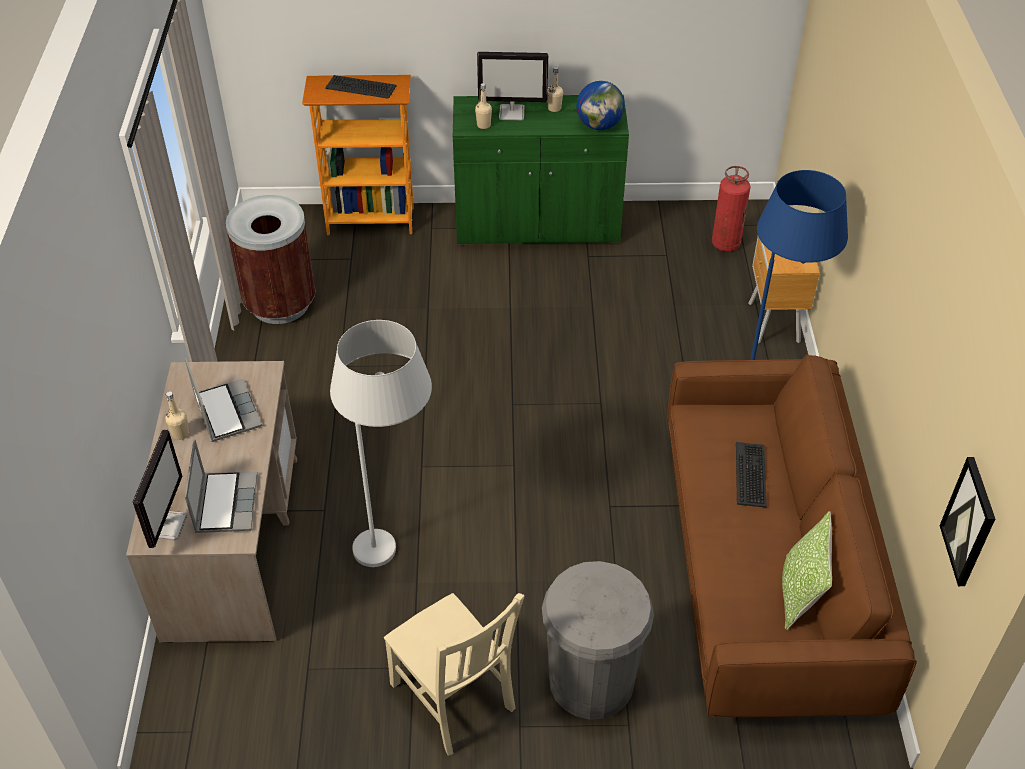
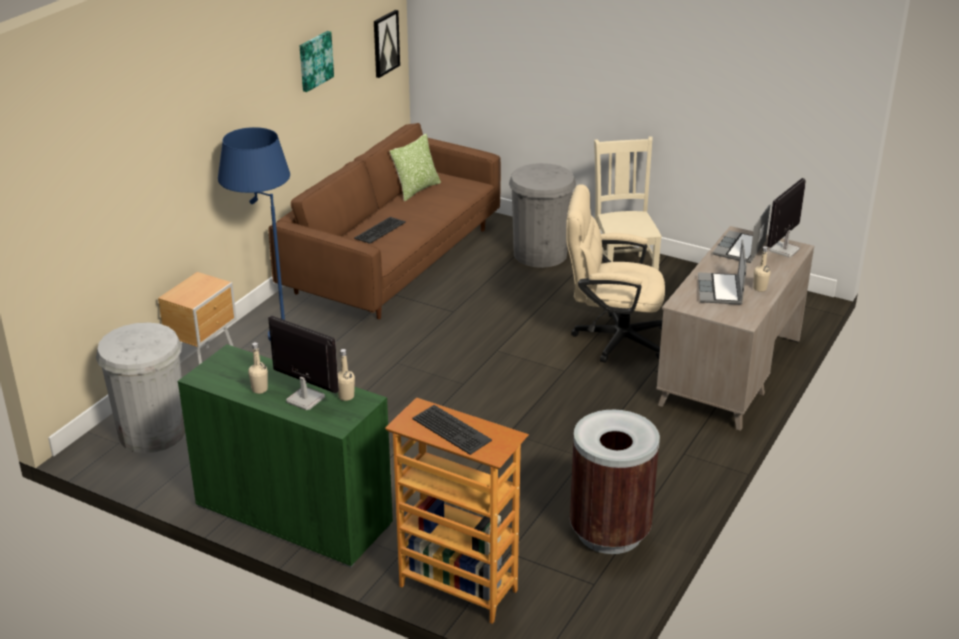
camera: 150 degrees left, 15 degrees down
(397, 542) = (611, 338): white floor lamp -> beige office chair
(599, 125) = (241, 359): globe -> none
(725, 244) = (152, 432): fire extinguisher -> white trash can
(924, 331) = (314, 60): none -> picture

